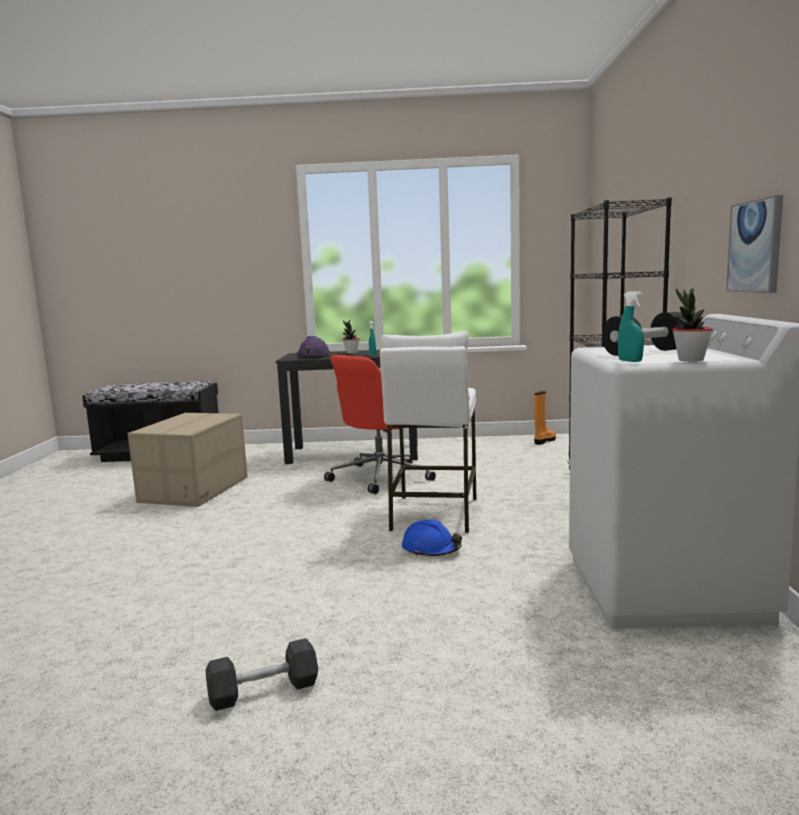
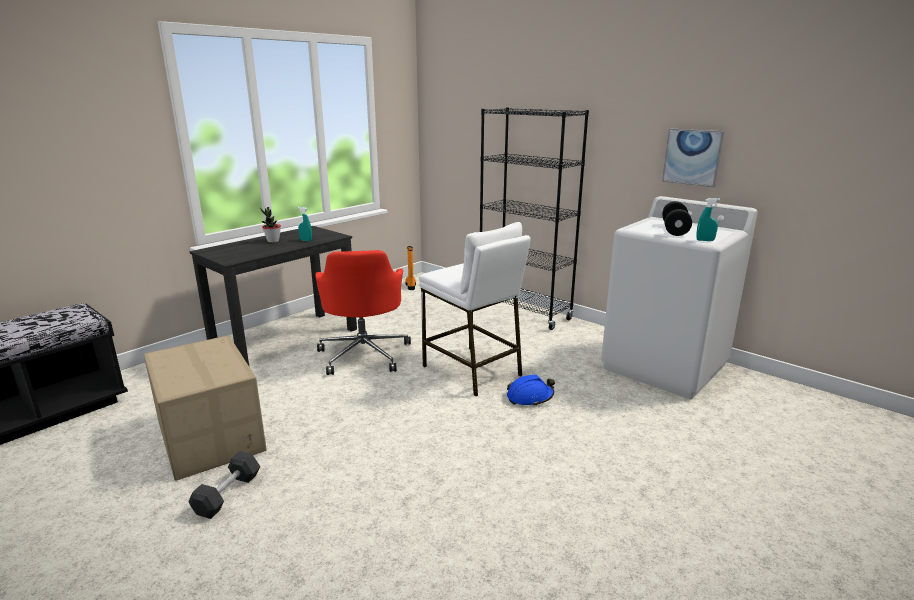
camera: 50 degrees left, 10 degrees up
(264, 691) = (663, 538): grey dumbbell -> grey dumbbell (228, 494)
(313, 356) = (245, 252): purple hard hat -> none
(690, 360) = (722, 235): potted plant -> none

